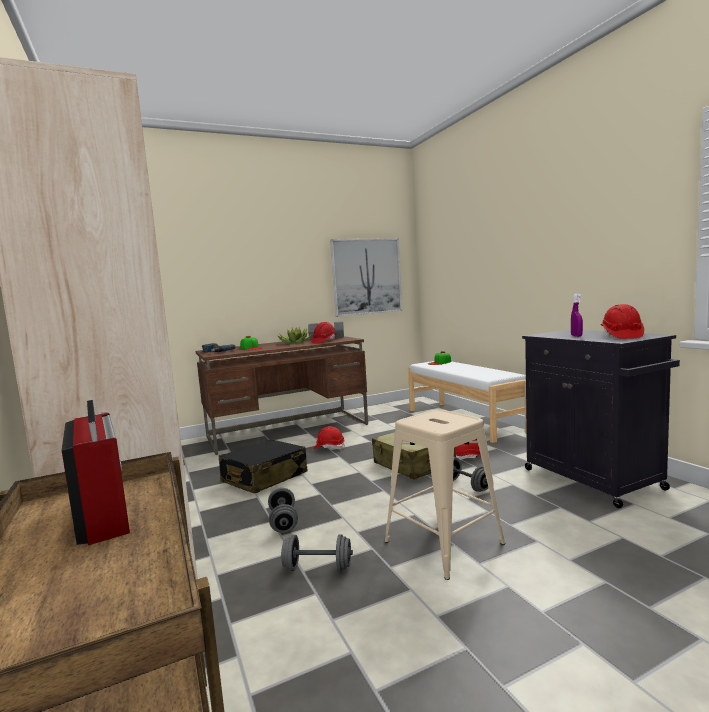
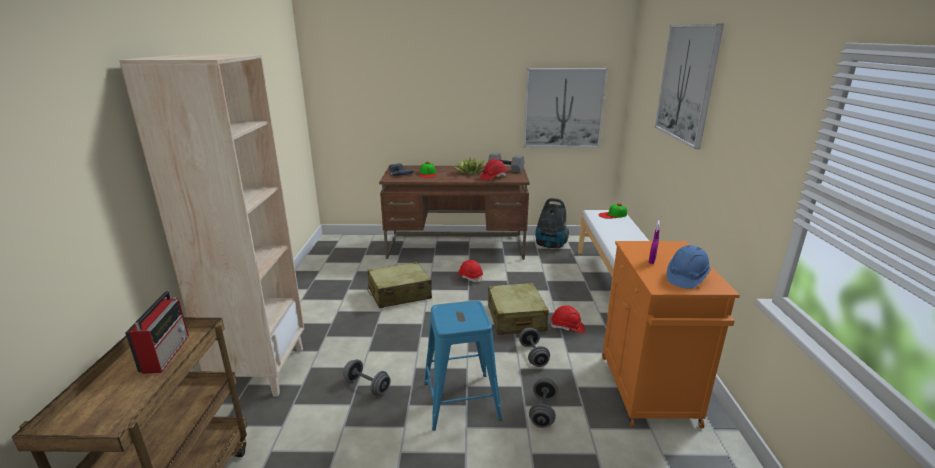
camera: 25 degrees right, 15 degrees up
(264, 478) = (399, 294): black suitcase -> beige suitcase
(283, 522) = (378, 340): grey dumbbell -> grey dumbbell (543, 411)
(380, 411) = (550, 245): none -> vacuum cleaner
(444, 542) = (461, 401): beige stool -> blue stool
(503, 217) = (686, 83): none -> picture
(594, 480) = (648, 391): black cabinet -> orange cabinet
(621, 336) = (686, 278): red hard hat -> blue hard hat

